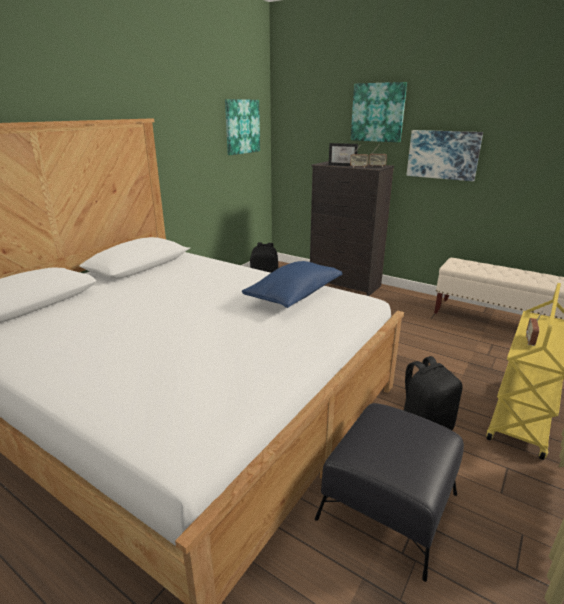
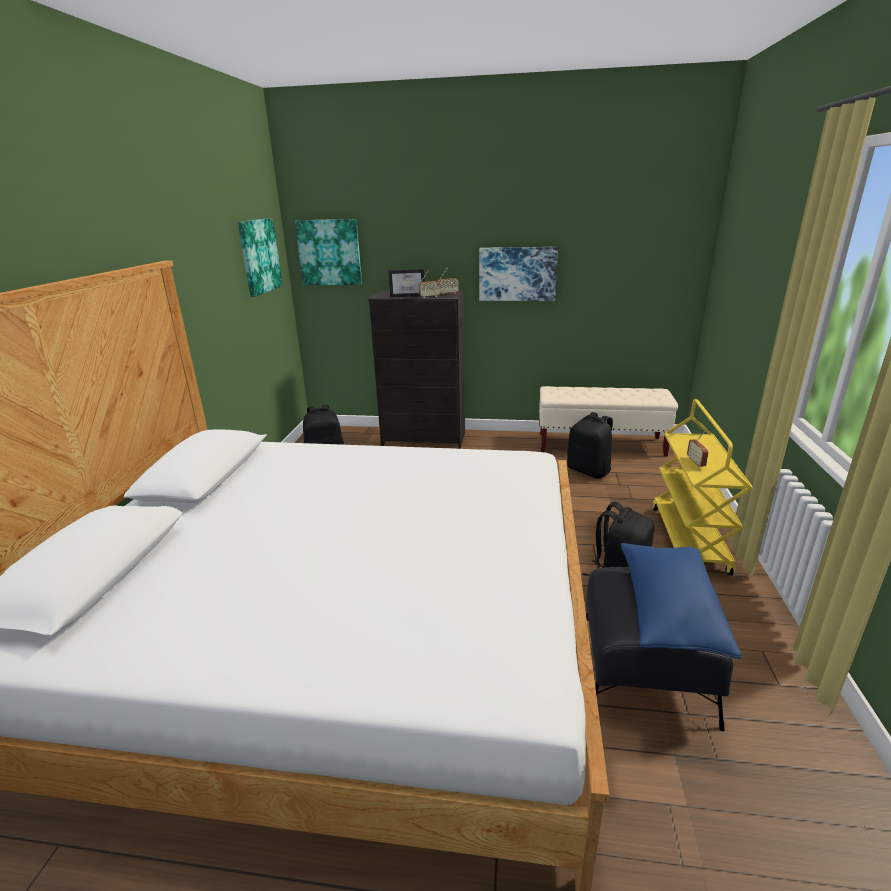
camera: 25 degrees left, 0 degrees up
(294, 296) = (454, 470): blue pillow -> blue pillow (669, 611)
(378, 112) = (434, 229): picture -> picture (329, 252)
(467, 337) = (589, 471): none -> black backpack

